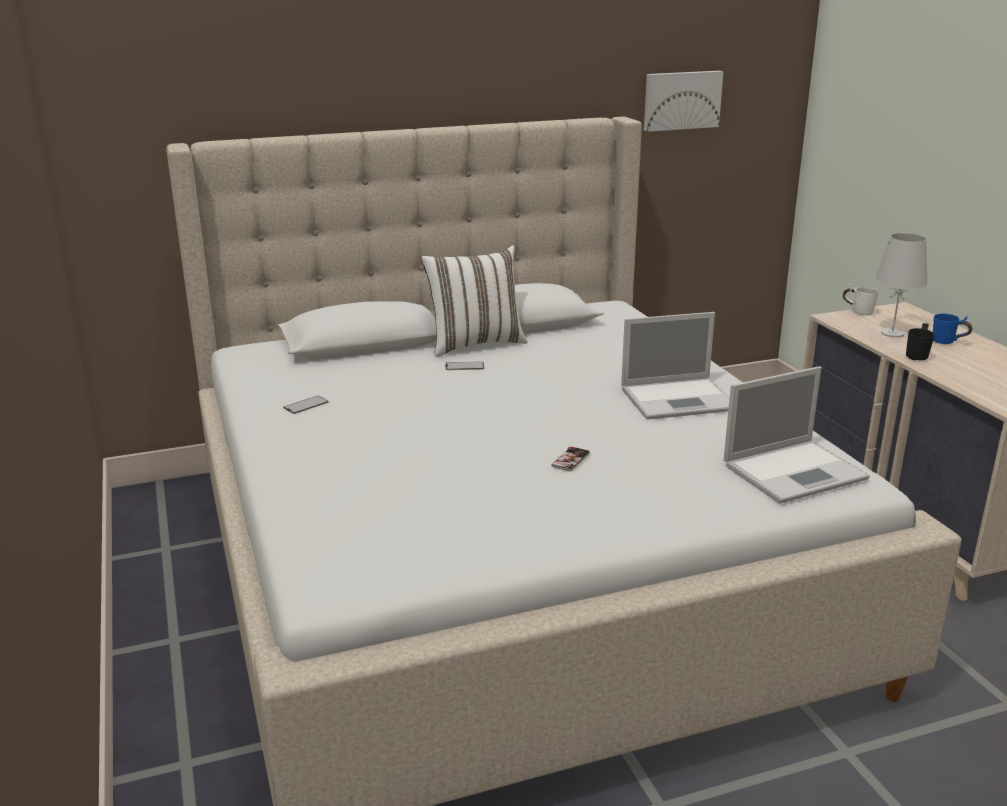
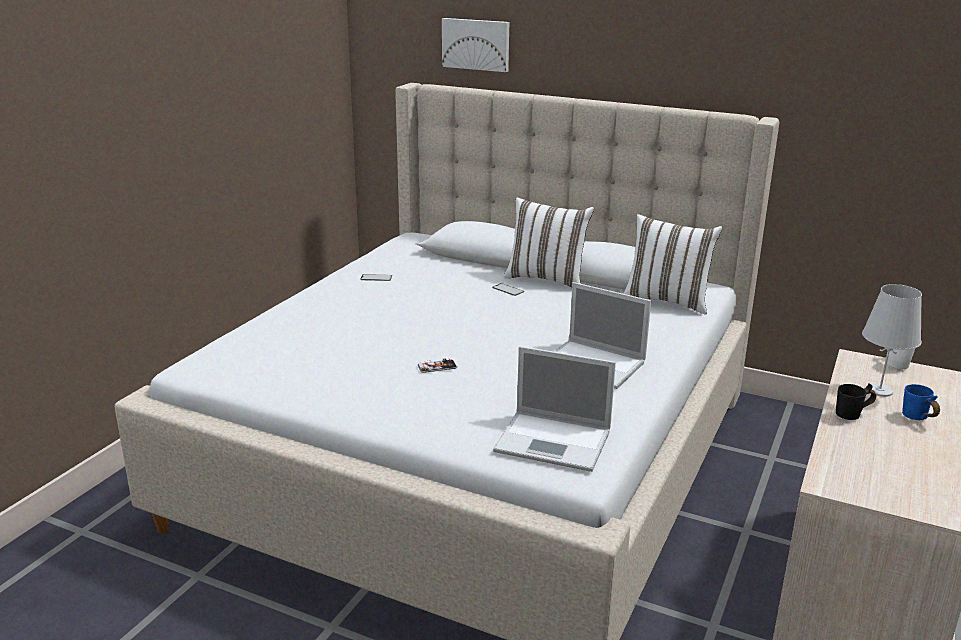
camera: 45 degrees right, 0 degrees up
(609, 326) = (667, 301): none -> white pillow
(681, 100) = (853, 112): picture -> picture (476, 44)

